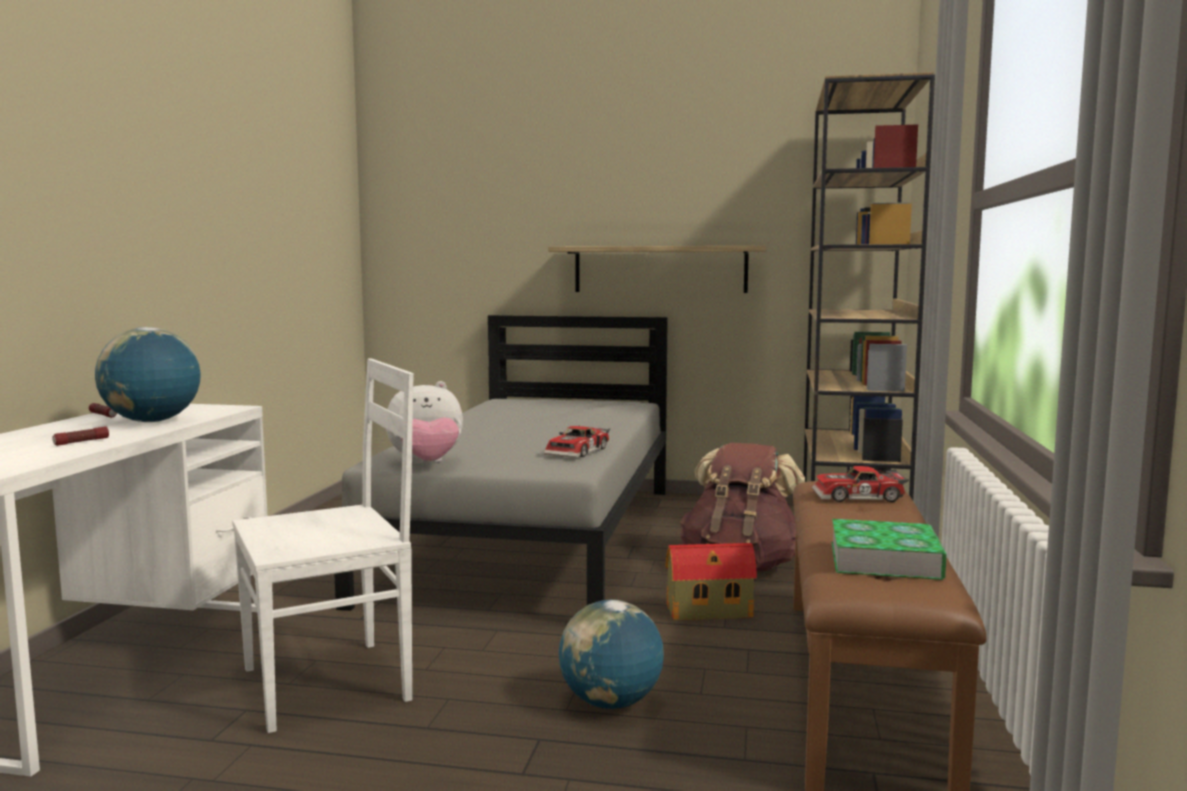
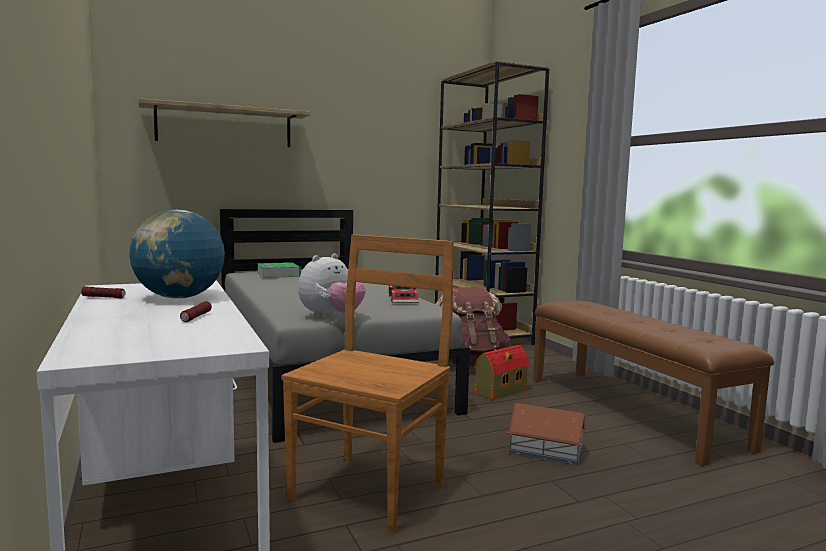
camera: 35 degrees left, 0 degrees up
(332, 683) = (370, 489): white chair -> brown chair
(610, 703) = (547, 451): globe -> toy house
(660, 269) = (345, 177): shelf -> shelf (225, 126)
(859, 497) = (593, 308): toy car -> none
(885, 560) = (687, 334): book -> book (278, 274)

